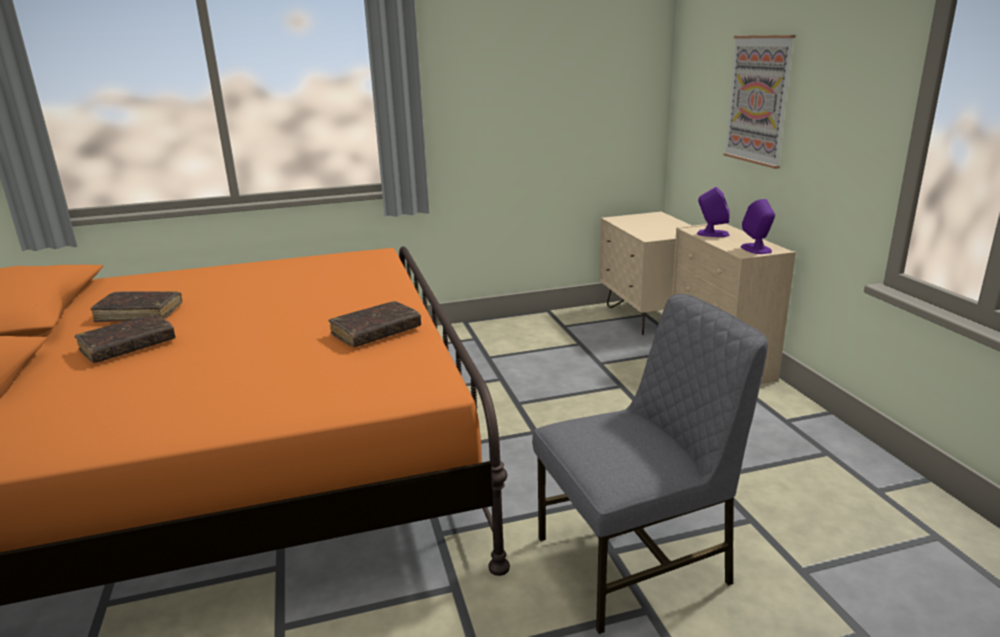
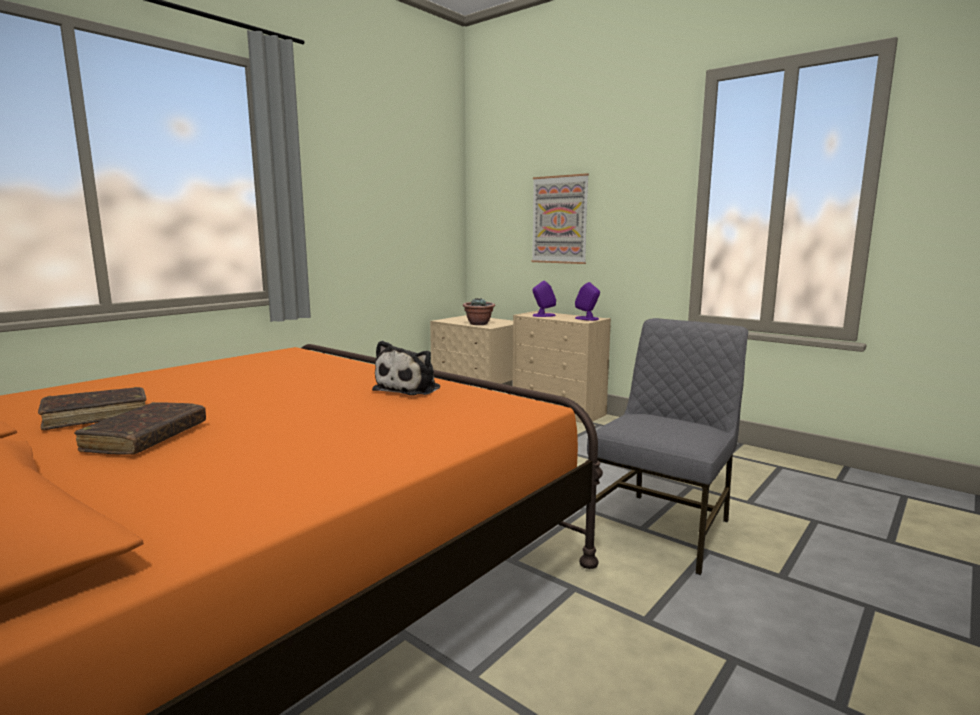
camera: 35 degrees left, 10 degrees down
(376, 332) = (410, 388): brown book -> plush toy
(645, 231) = (479, 324): none -> potted plant

